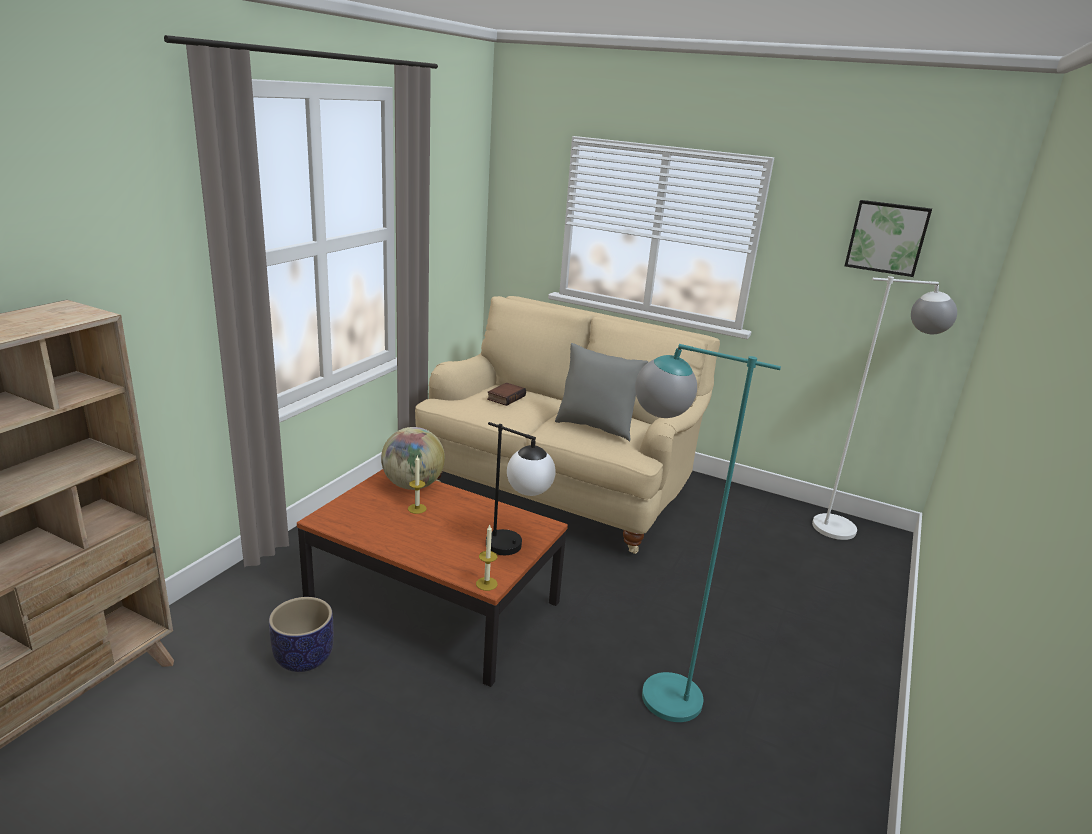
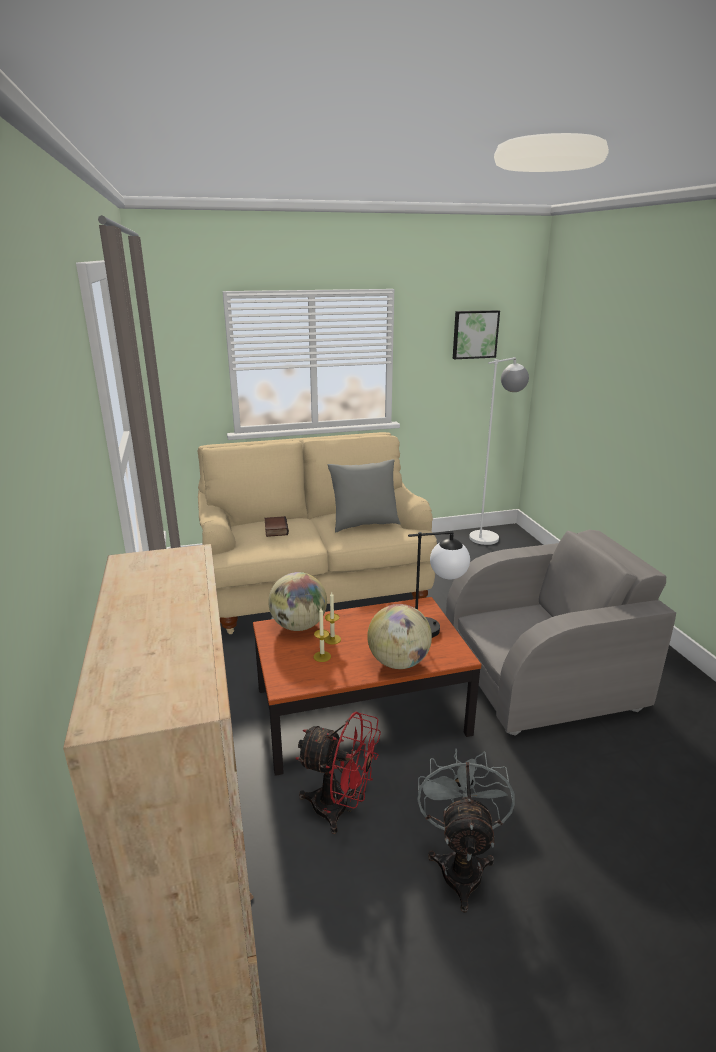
camera: 40 degrees left, 0 degrees up
(304, 657) = (340, 808): planter -> red fan
(313, 764) = (460, 864): none -> grey fan
(430, 555) = (398, 662): none -> globe
(486, 584) = (460, 658): candle -> candle (322, 656)
(650, 690) = (541, 677): turquoise floor lamp -> grey armchair

